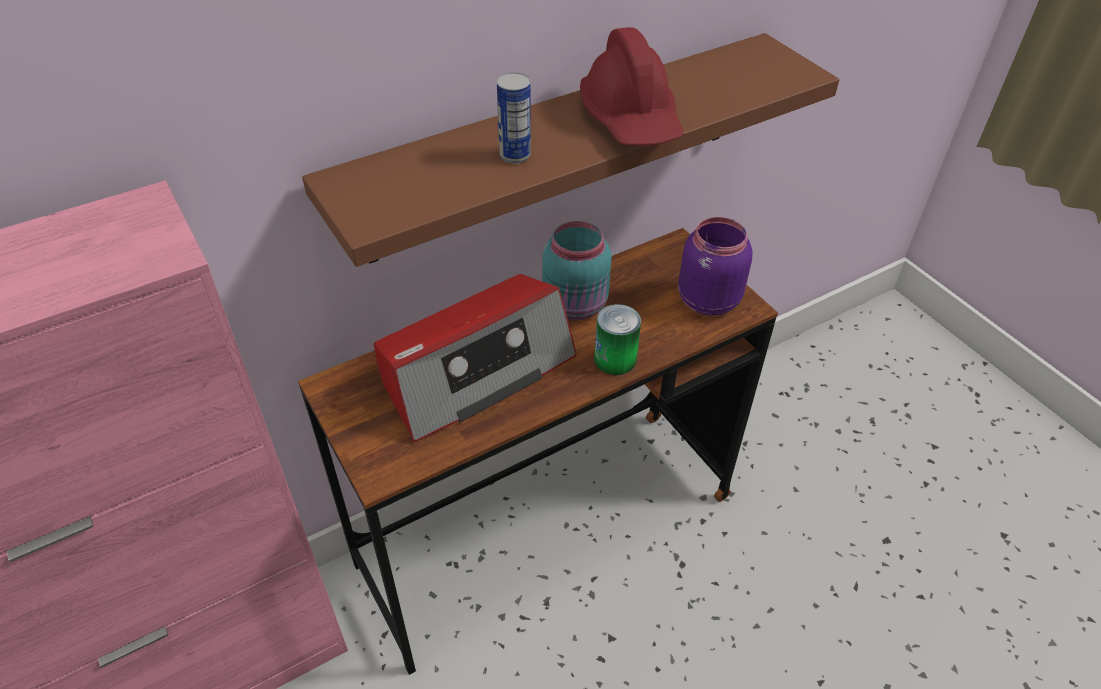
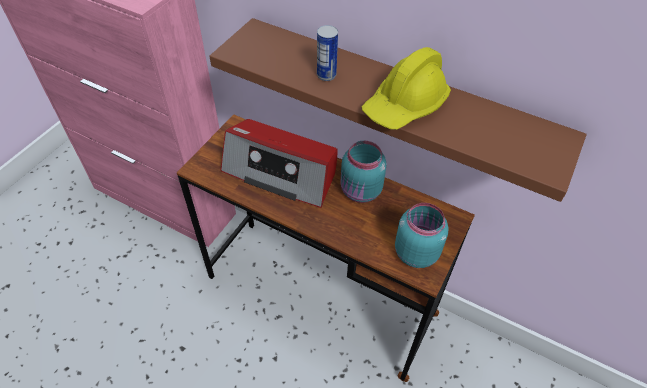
camera: 60 degrees right, 5 degrees up
(615, 359) = (331, 226): can -> none
(631, 119) = (405, 106): red hard hat -> yellow hard hat
(706, 300) = (415, 252): purple jar -> turquoise jar

